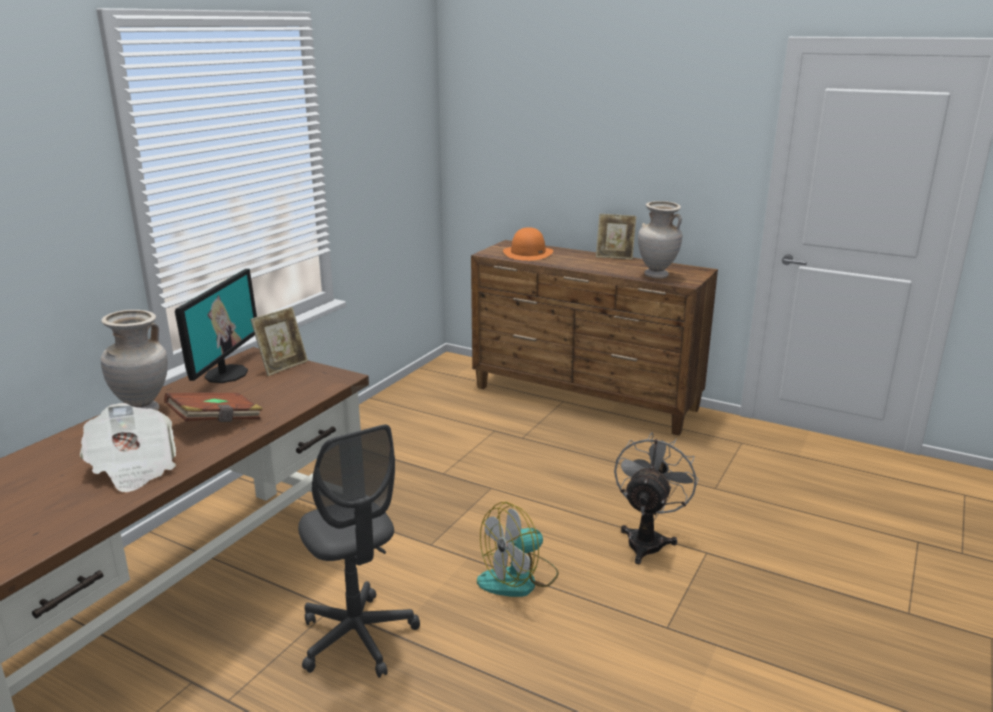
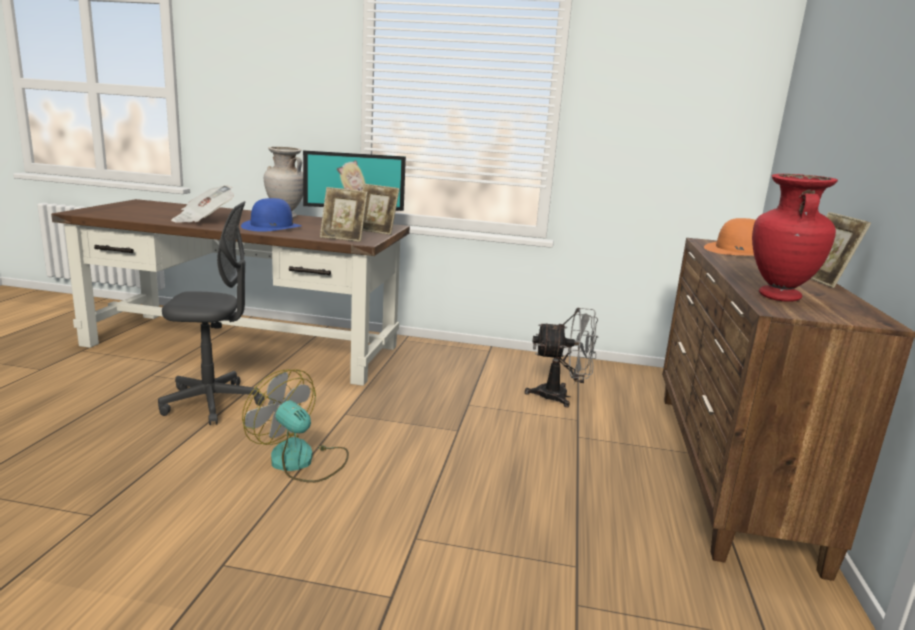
camera: 70 degrees right, 5 degrees down
(217, 422) = (271, 226): brown book -> blue hat
(317, 386) = (343, 238): none -> picture frame
(357, 638) = (212, 403): grey office chair -> grey office chair turned 135 degrees counterclockwise
(647, 539) = (402, 541): grey fan -> grey fan (561, 396)
(656, 276) = (777, 297): beige vase -> red vase

